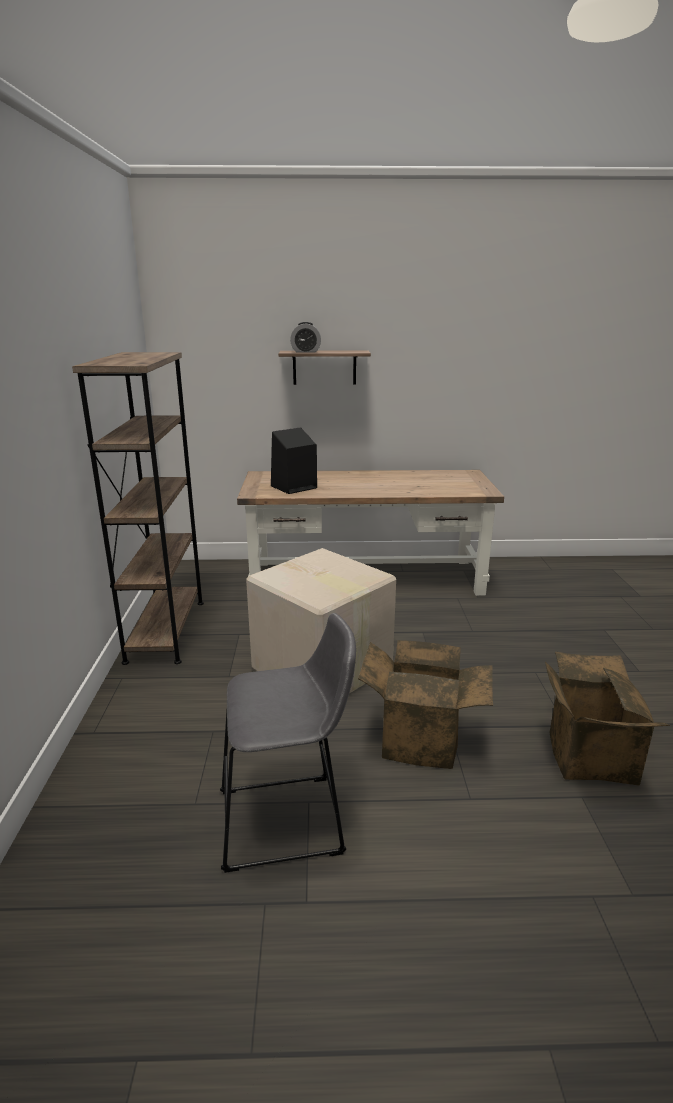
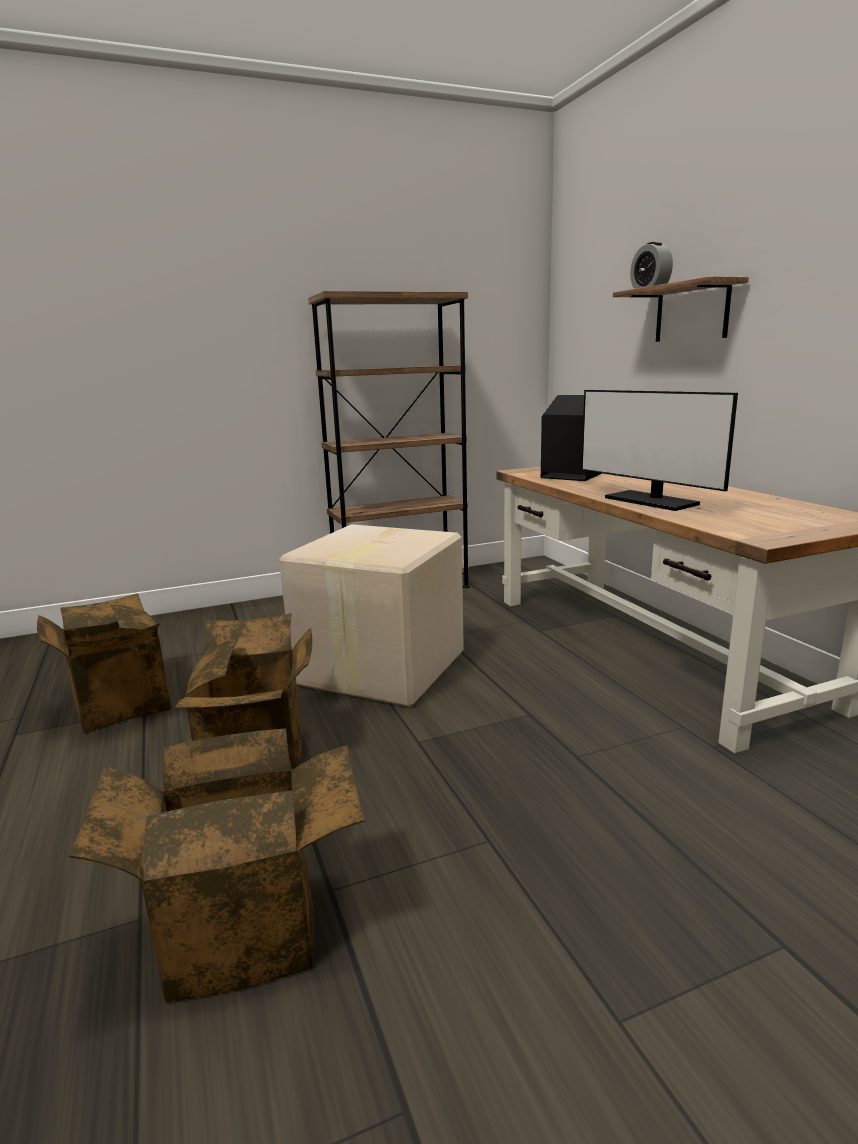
camera: 70 degrees right, 5 degrees down
(288, 821) = (118, 705): grey stool -> cardboard box
(393, 489) = (650, 501): none -> monitor

